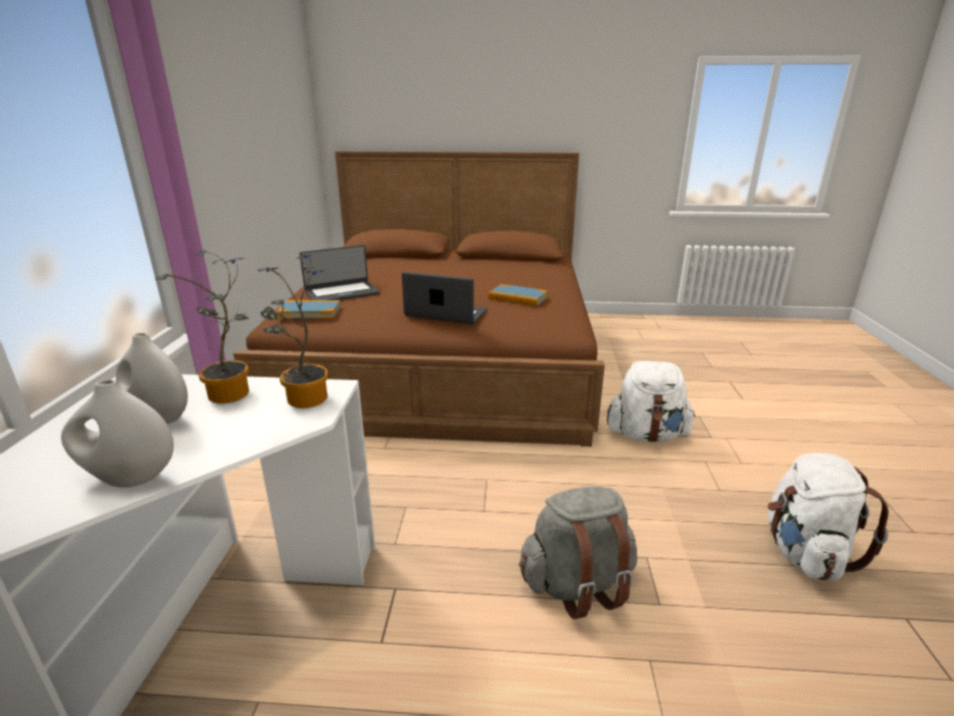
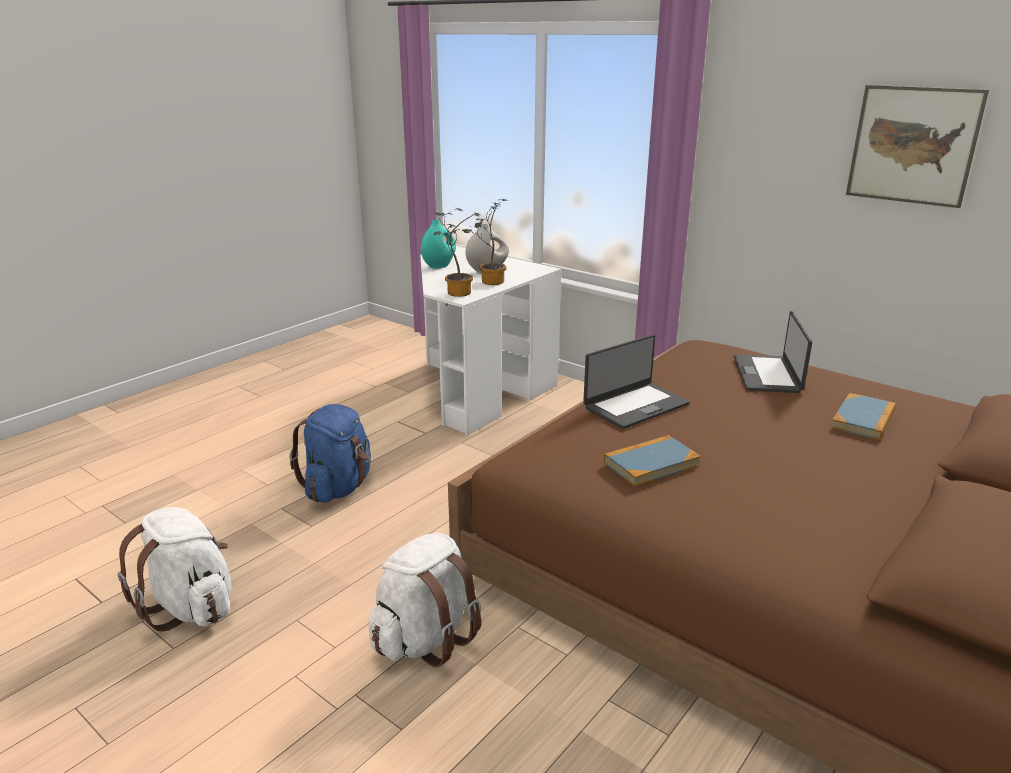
camera: 125 degrees right, 0 degrees up
(129, 478) = (439, 266): white vase -> turquoise vase
(253, 111) = (913, 145): none -> picture
(310, 312) = (707, 352): book -> book (863, 419)
(577, 584) = (338, 487): grey backpack -> blue backpack

